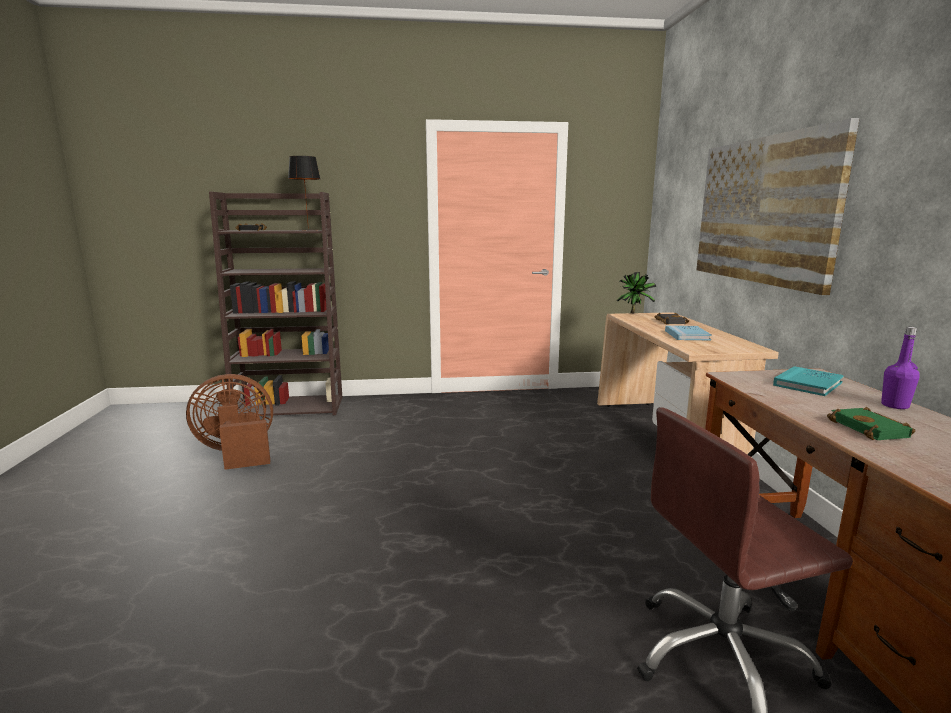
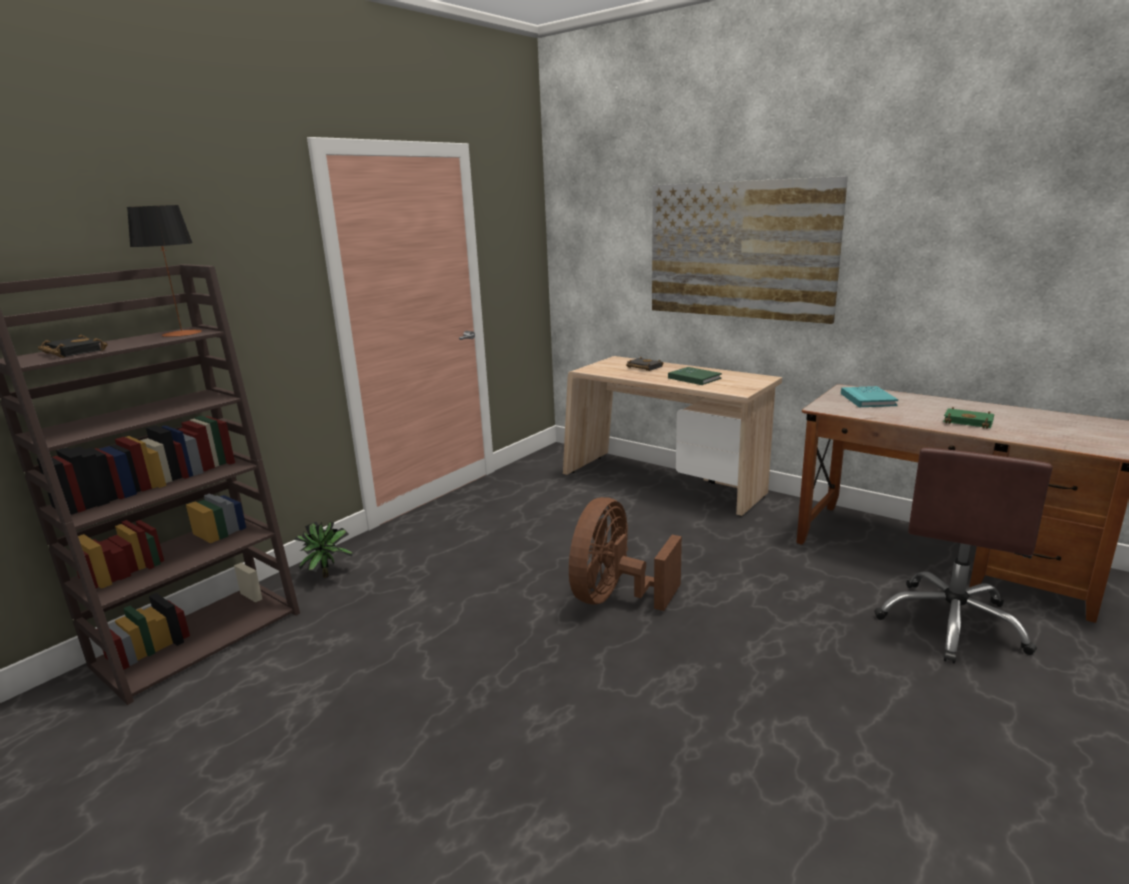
camera: 45 degrees left, 5 degrees up
(237, 453) = (266, 735): brown fan -> brown fan (615, 597)
(634, 313) = (590, 364): potted plant -> potted plant (327, 574)
(687, 335) = (694, 378): blue book -> green book
(895, 405) = (934, 401): purple bottle -> none

